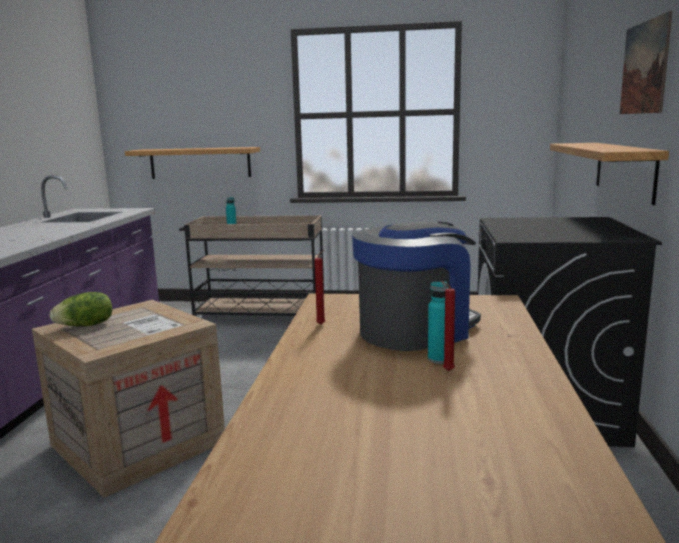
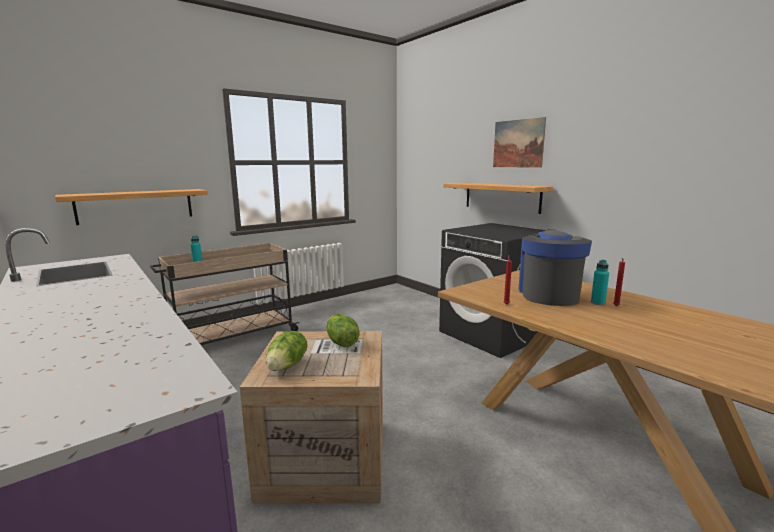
camera: 45 degrees left, 0 degrees up
(160, 322) = (341, 343): none -> lettuce

